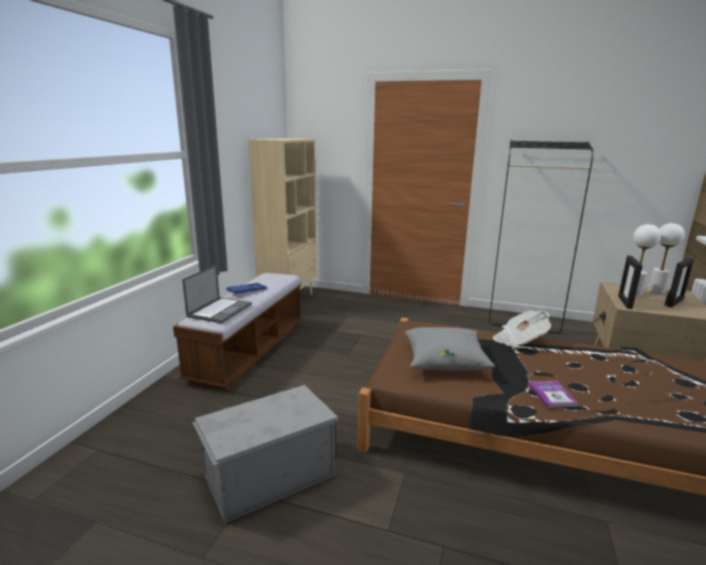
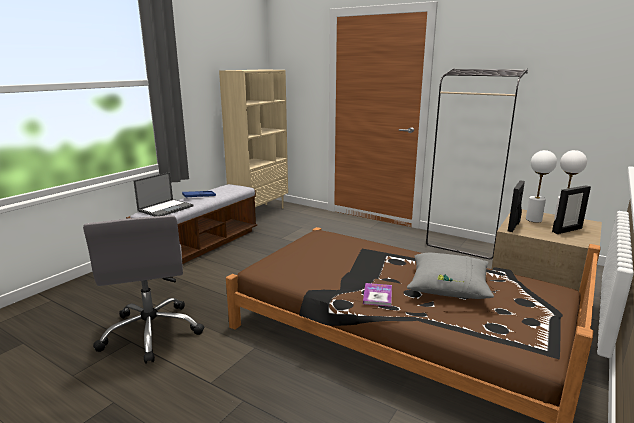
camera: 15 degrees right, 0 degrees up
(268, 474) = (152, 333): grey storage box -> grey office chair
(444, 361) = (313, 262): grey pillow -> grey pillow (448, 288)
(519, 341) = (398, 253): newspaper -> none

